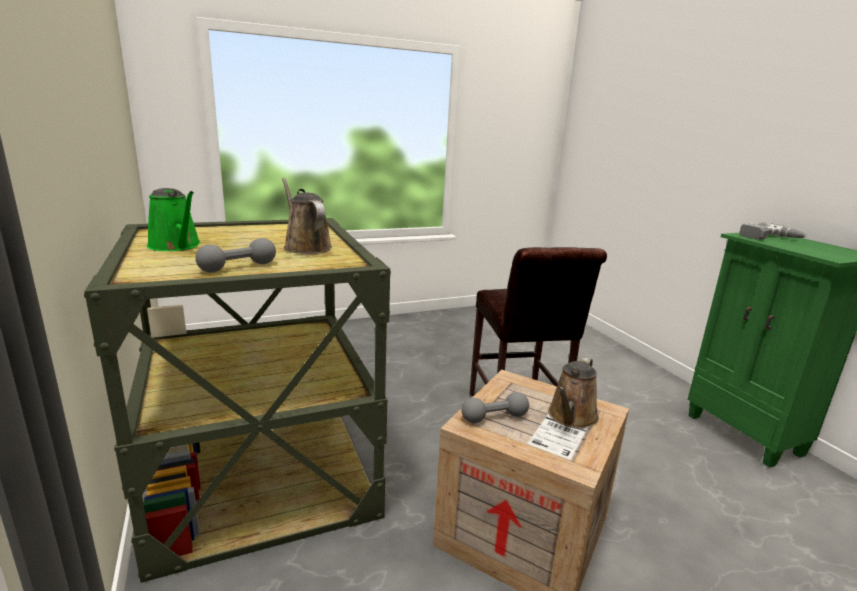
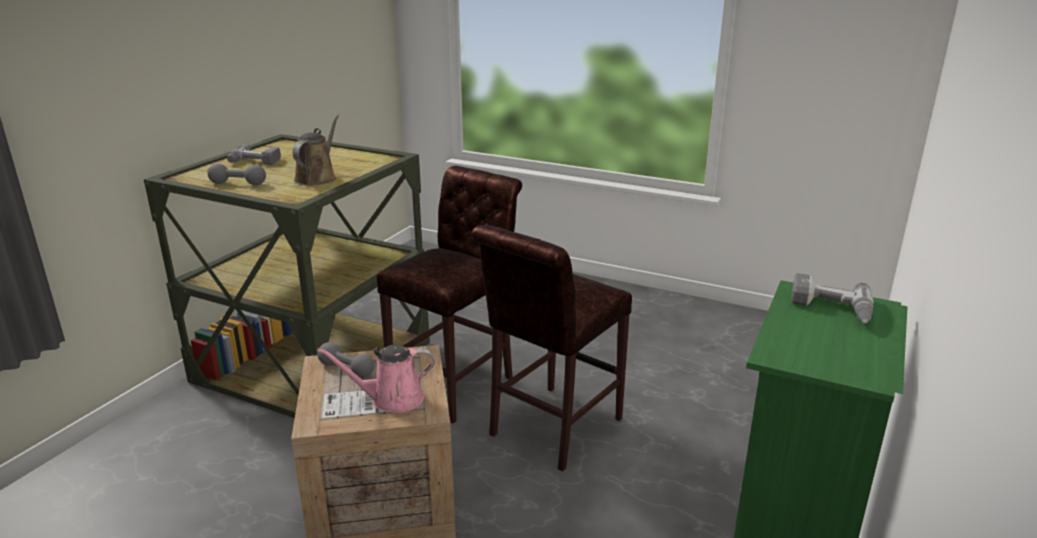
camera: 50 degrees right, 5 degrees up
(176, 246) = (258, 159): green watering can -> power drill
(411, 422) = (457, 382): none -> brown stool
(571, 417) = (391, 399): brown watering can -> pink watering can

